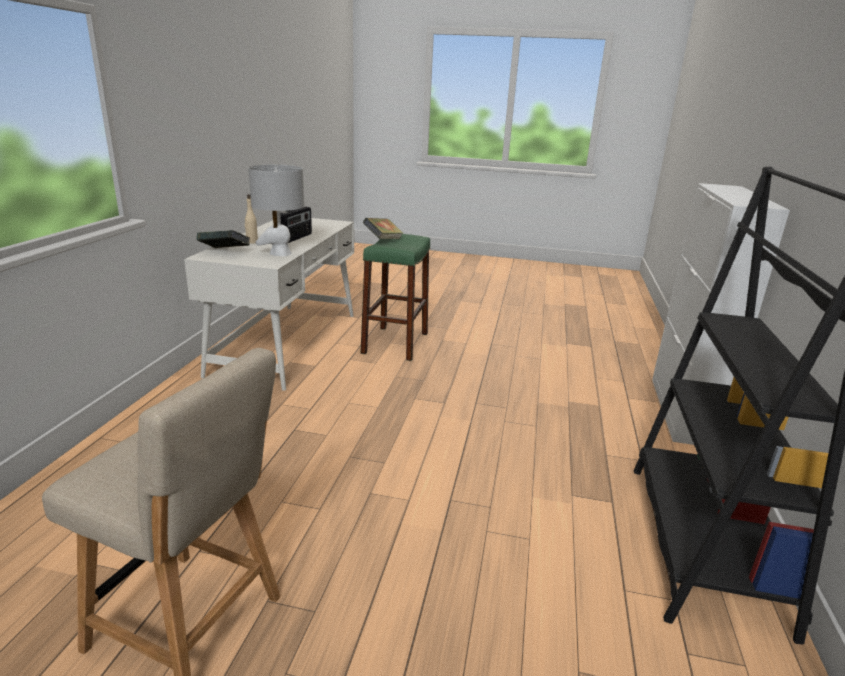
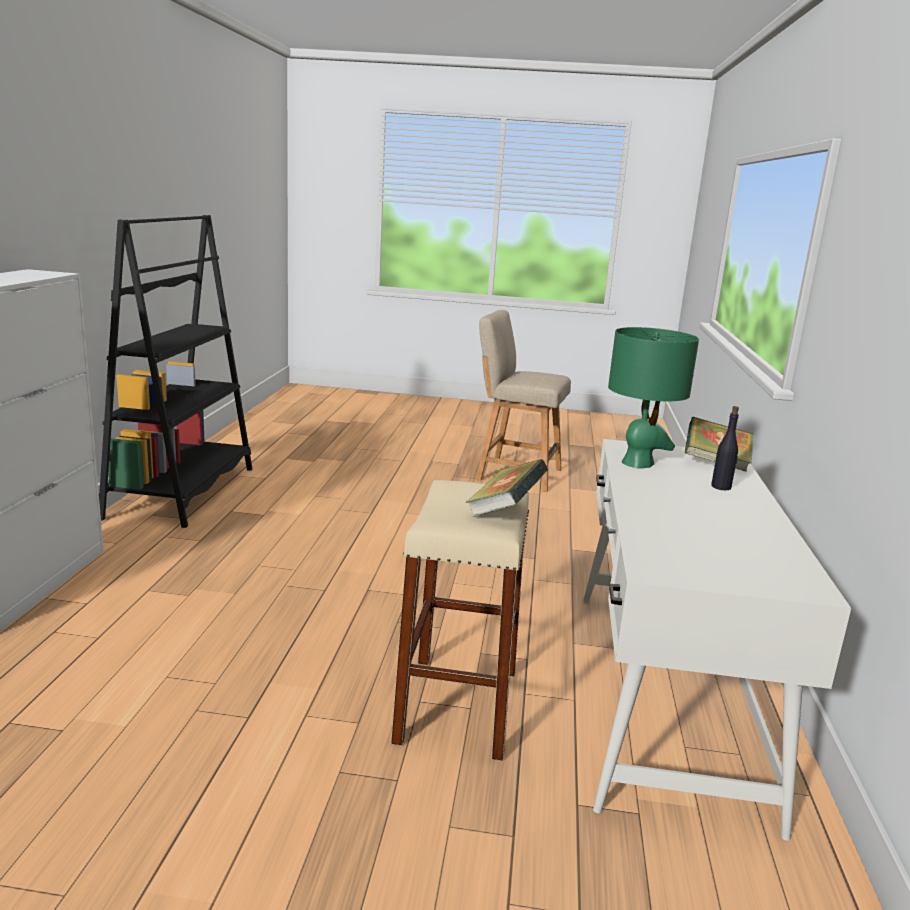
camera: 175 degrees right, 5 degrees down
(252, 242) = (721, 487): beige bottle -> black bottle
(280, 253) = (638, 463): grey table lamp -> green table lamp
(296, 238) = (669, 501): radio -> none
(395, 343) = (457, 705): green stool -> beige stool

